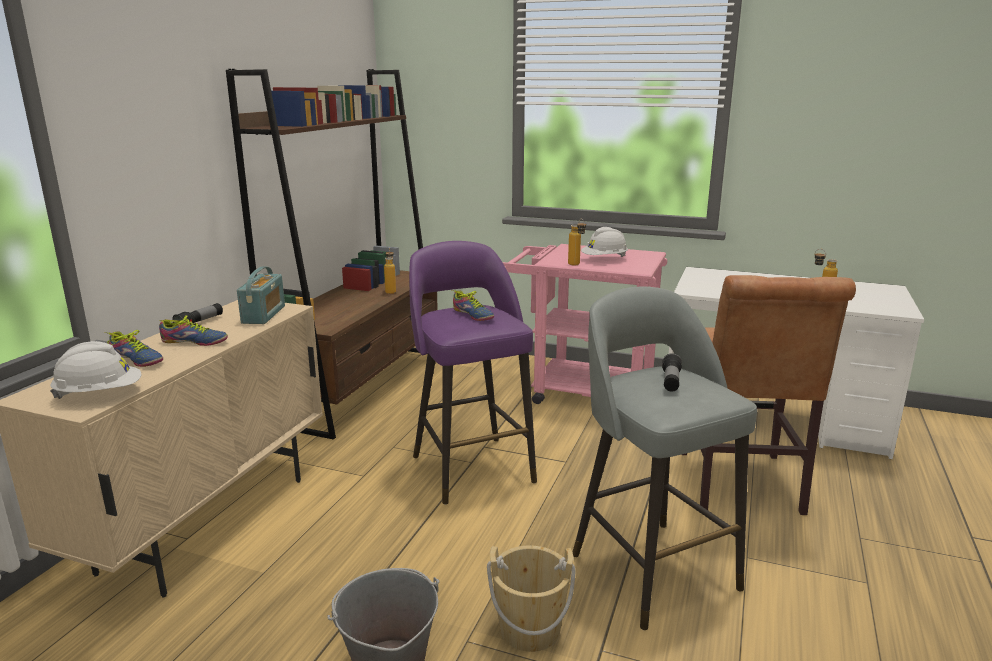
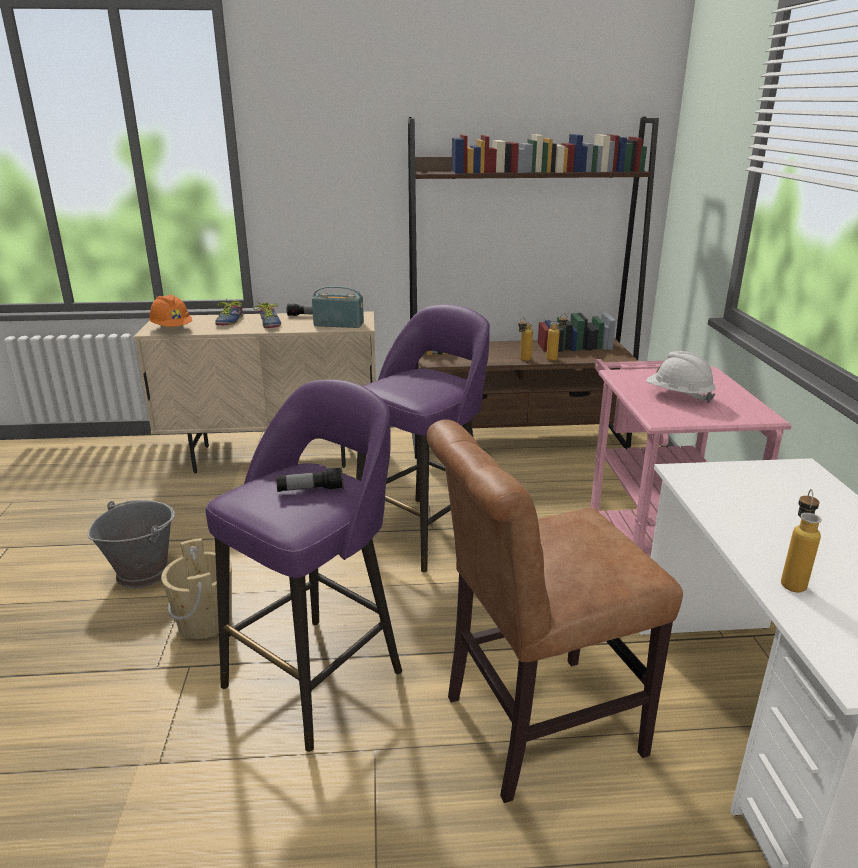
camera: 65 degrees right, 5 degrees up
(100, 394) = (172, 329): white hard hat -> orange hard hat
(264, 314) = (339, 324): radio -> radio turned 150 degrees counterclockwise
(471, 315) = (423, 382): shoe -> none
(576, 265) = (626, 387): bottle -> bottle (523, 360)
(651, 568) = (318, 676): grey stool -> purple stool

